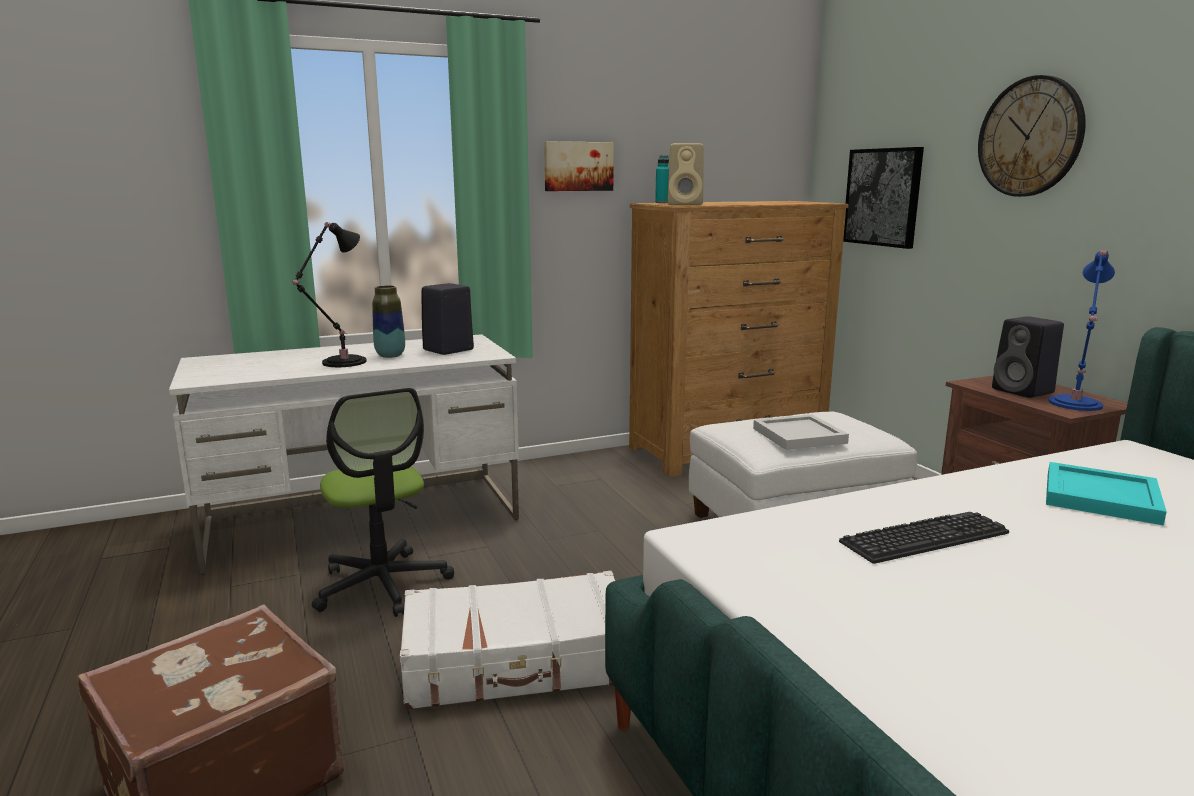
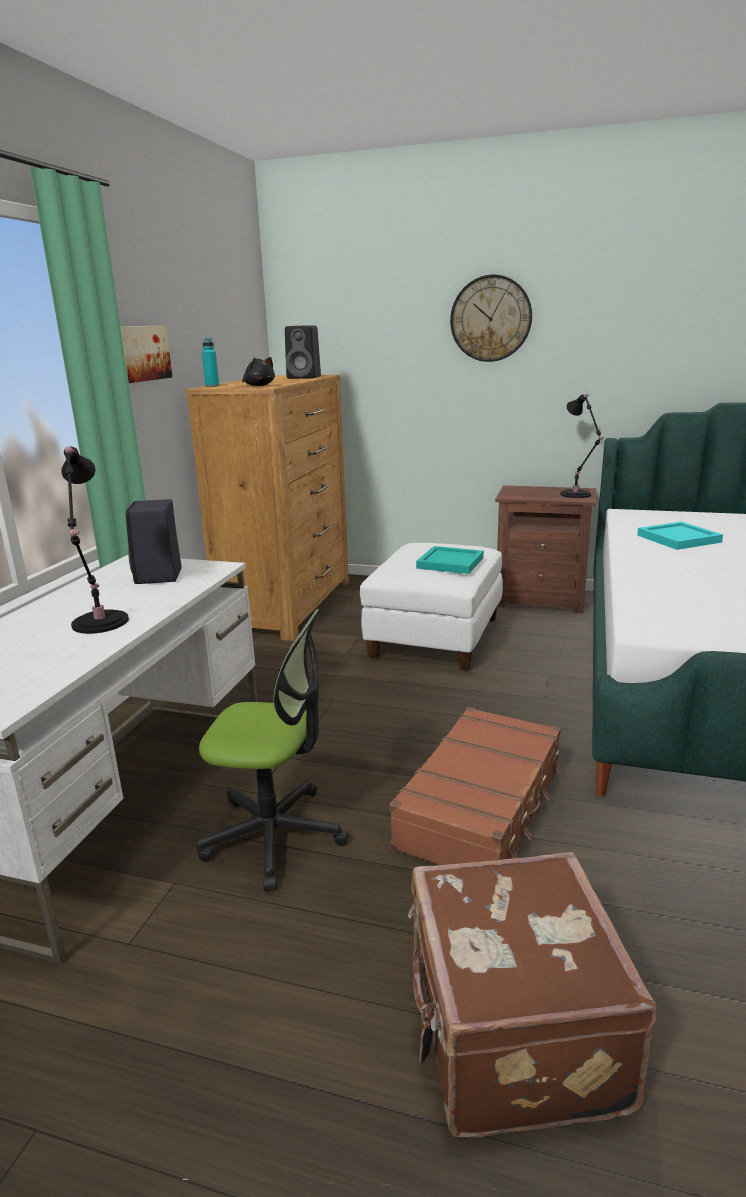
camera: 50 degrees left, 5 degrees up
(390, 355) = (123, 600): vase -> none
(518, 661) = (482, 806): white suitcase -> brown suitcase
(686, 204) = (259, 386): beige speaker -> black plush toy
(799, 435) = (449, 562): white tray -> turquoise tray
(883, 197) = (360, 367): picture -> none
(924, 538) = (696, 584): keyboard -> none
(1024, 391) = (540, 494): black speaker -> black speaker (305, 377)
(1074, 405) = (576, 495): blue table lamp -> black table lamp

